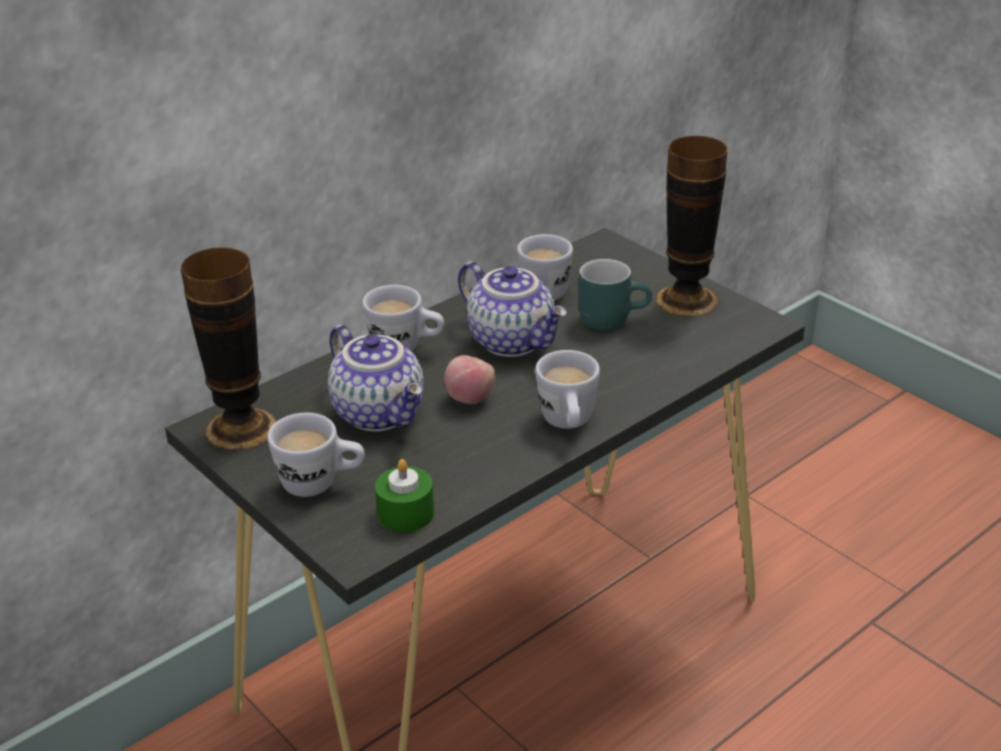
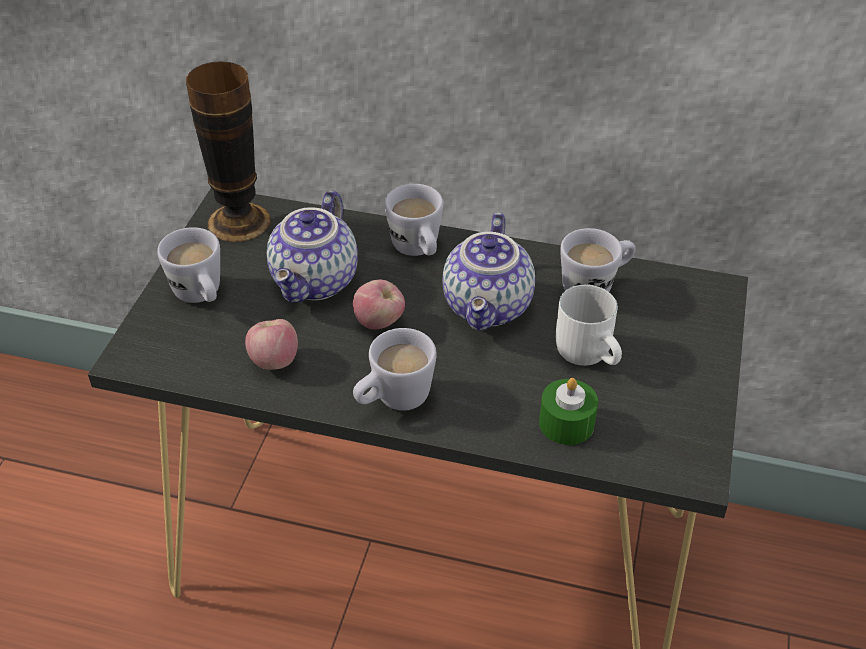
camera: 55 degrees right, 10 degrees up
(405, 513) = (197, 360): green candle -> green candle (566, 423)
(455, 469) = (274, 361): none -> apple
(612, 317) = (591, 353): turquoise mug -> white mug
(686, 299) = (678, 391): vase -> none

